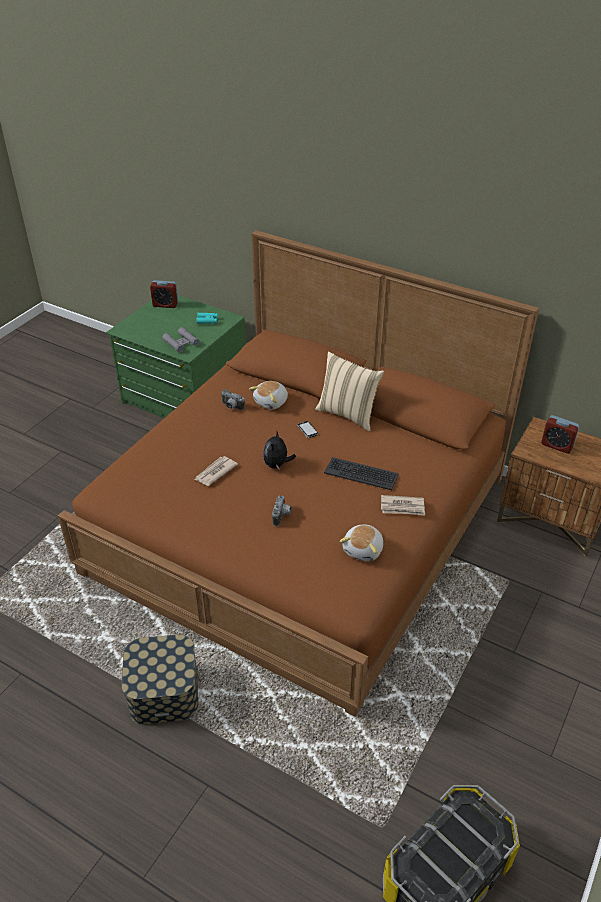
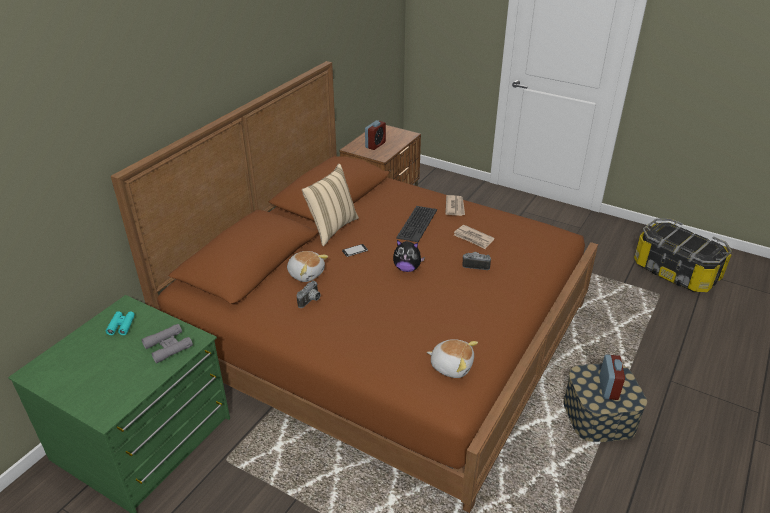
camera: 90 degrees left, 5 degrees down
(165, 304) = (55, 371): alarm clock -> alarm clock (608, 388)
(215, 472) = (420, 307): newspaper -> newspaper (473, 238)
(364, 550) = (505, 226): plush toy -> plush toy (451, 366)

